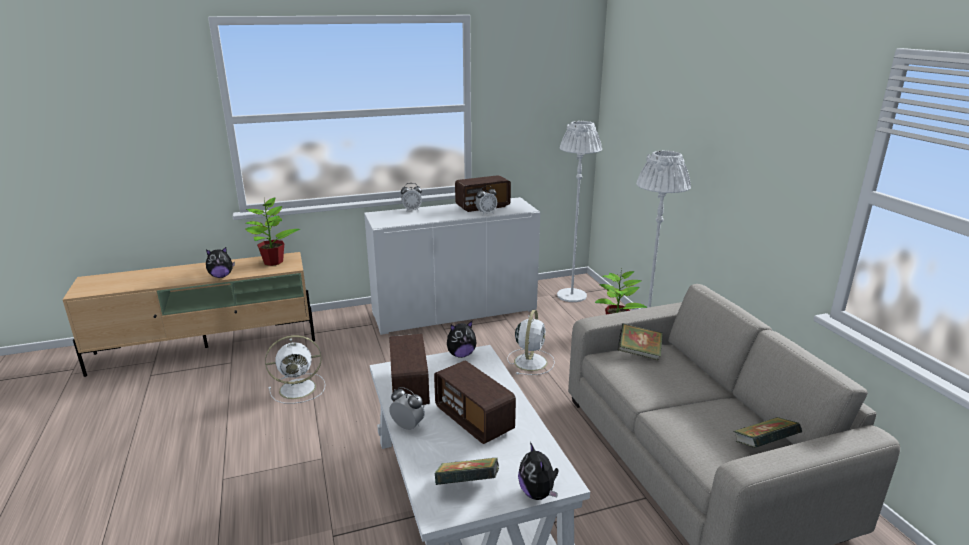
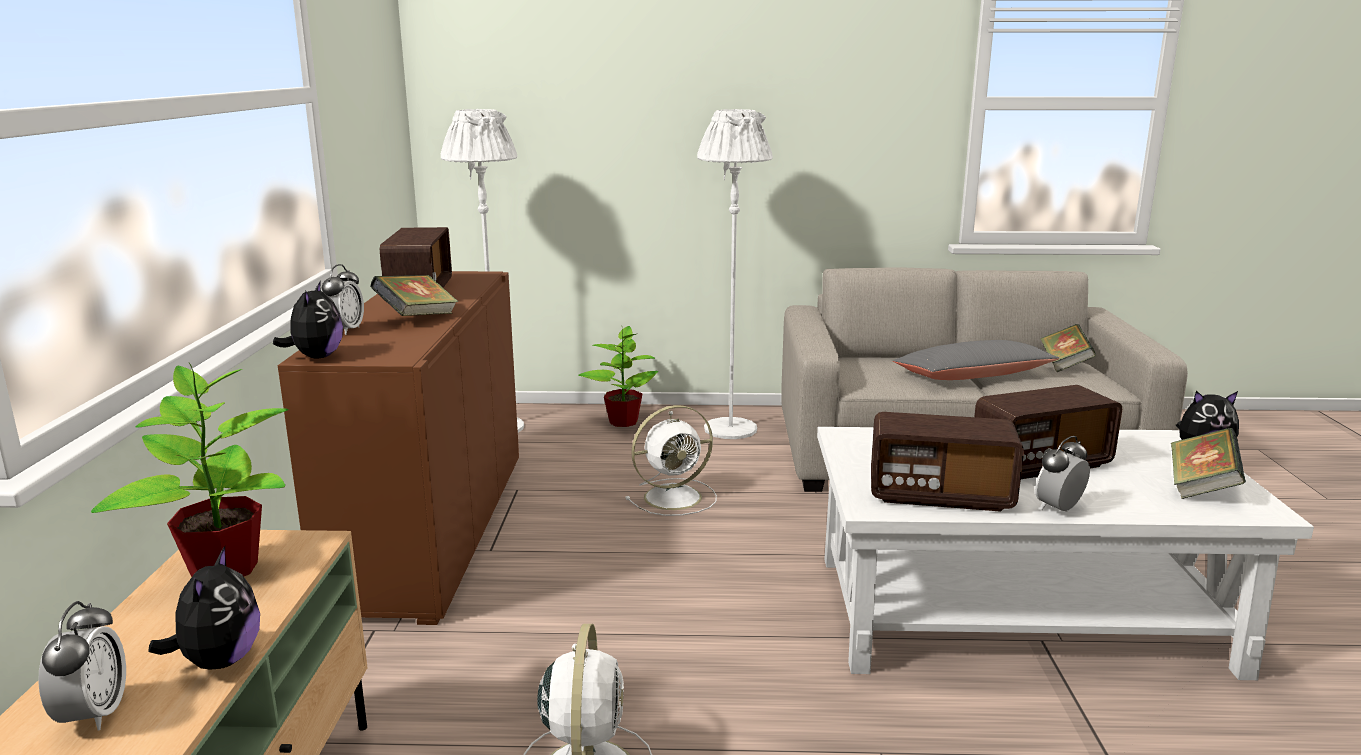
camera: 70 degrees left, 5 degrees down
(454, 312) = (433, 529): white cabinet -> brown cabinet
(461, 355) = (843, 448): plush toy -> plush toy (316, 357)
(486, 213) = (463, 293): alarm clock -> alarm clock (93, 715)
(530, 361) = (675, 497): white fan -> white fan turned 120 degrees clockwise
(639, 353) = (856, 370): book -> book (417, 318)
(678, 400) = (973, 376): none -> grey pillow

